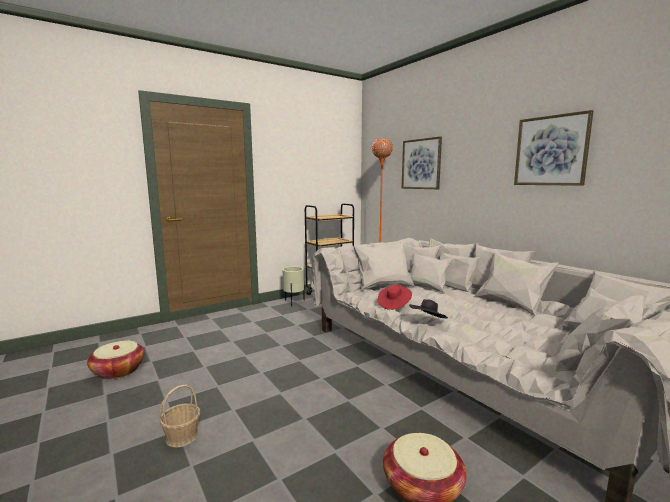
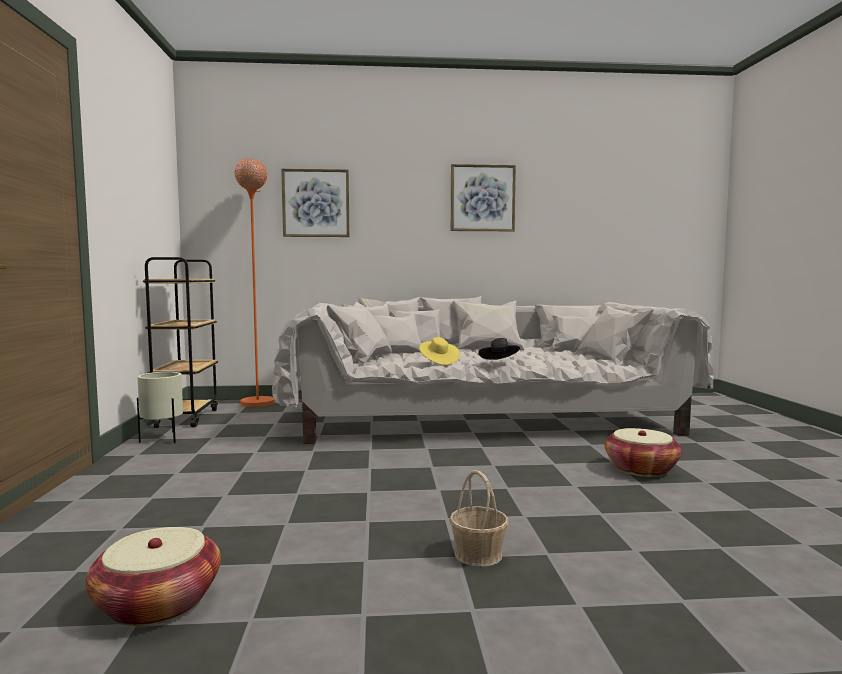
camera: 60 degrees left, 5 degrees down
(394, 304) = (438, 362): red hat -> yellow hat

